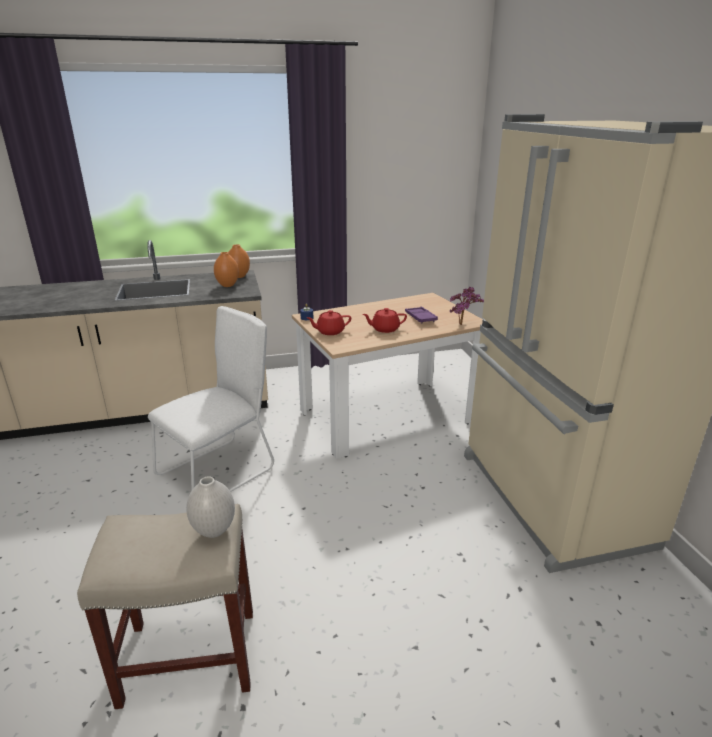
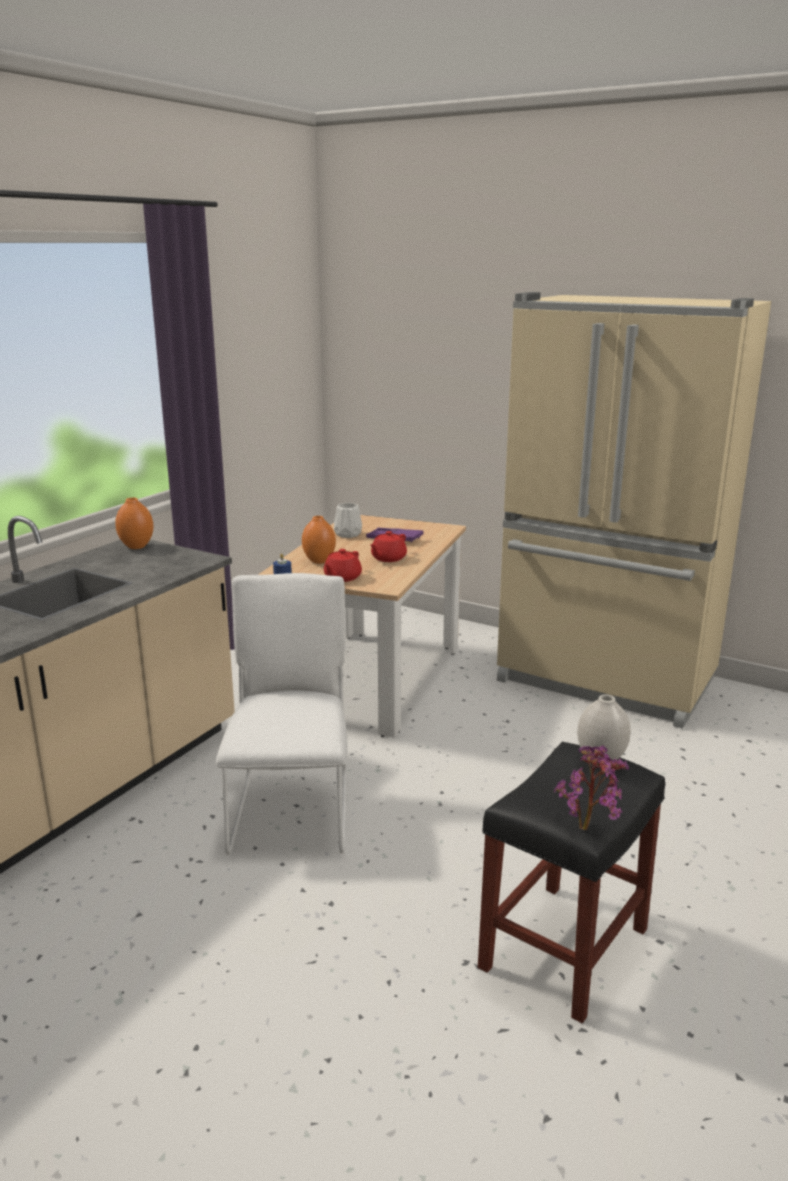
camera: 45 degrees left, 5 degrees down
(187, 657) = (563, 950): beige stool -> black stool
(227, 285) = (153, 559): orange vase -> orange vase (319, 561)
(399, 306) = (347, 534): none -> white vase
(463, 325) = (446, 534): potted plant -> potted plant (590, 828)

